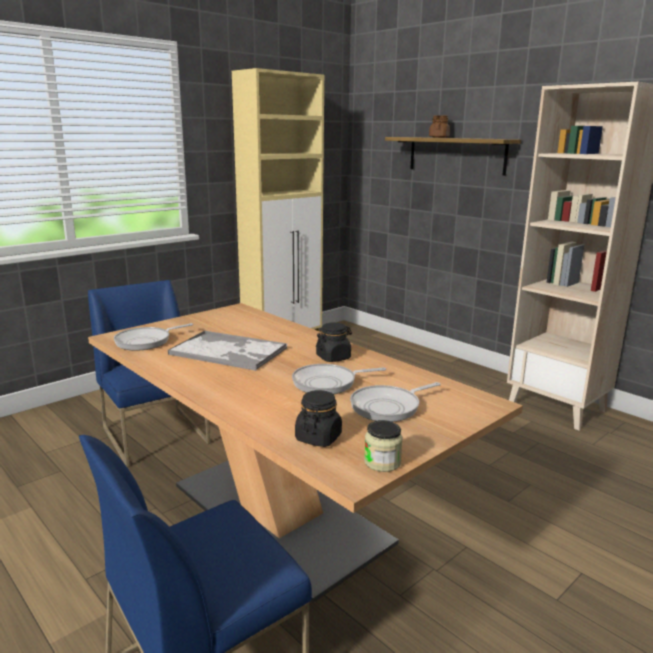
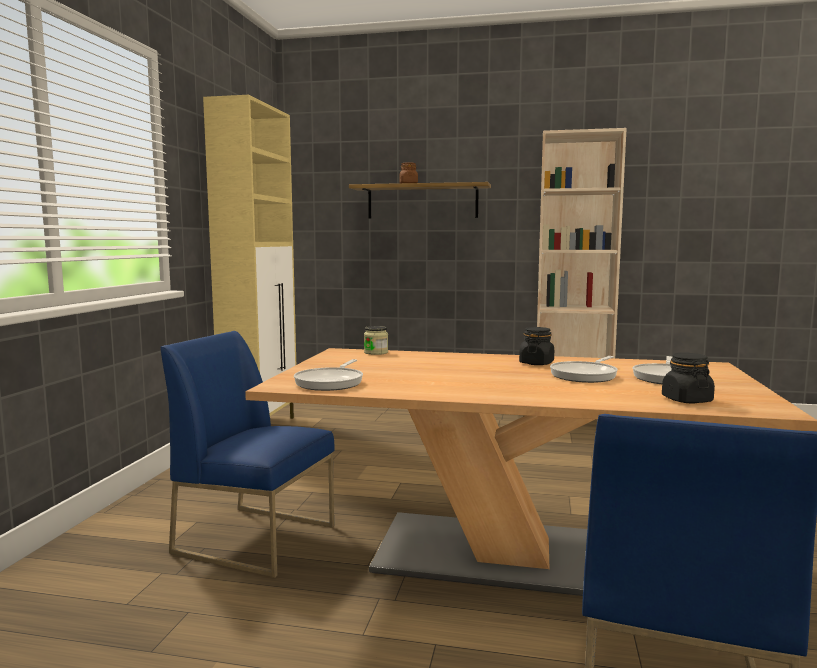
camera: 35 degrees left, 10 degrees down
(229, 352) = (440, 374): tray -> none
(382, 462) = (762, 400): jar -> jar (376, 352)

